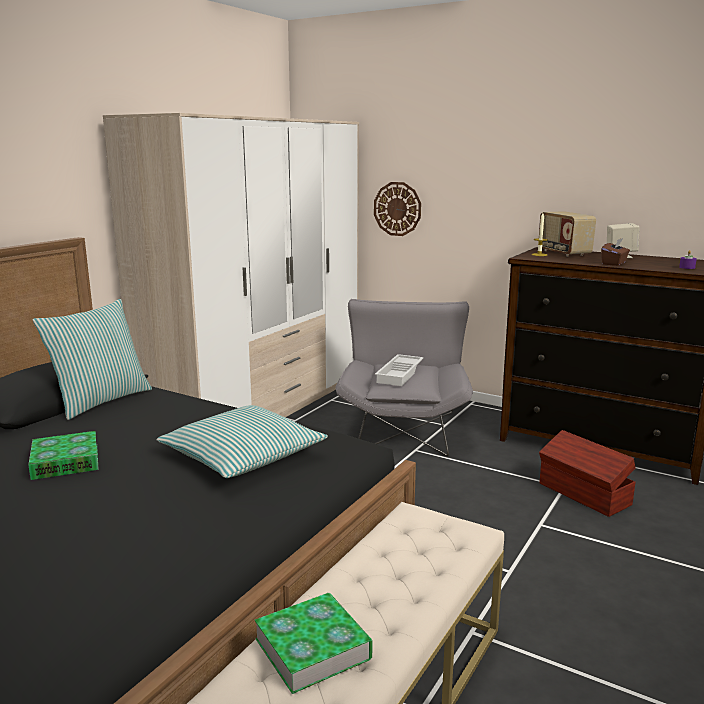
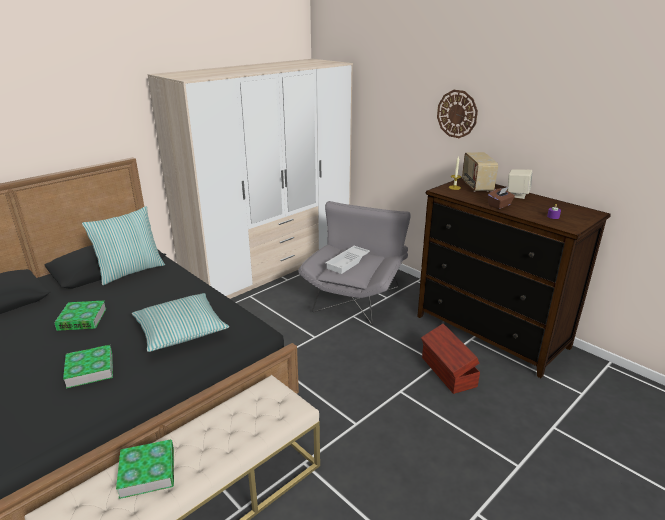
camera: 15 degrees right, 10 degrees up
(131, 519) = (90, 369): none -> book
(397, 209) = (376, 132): wall clock -> wall clock (457, 114)

